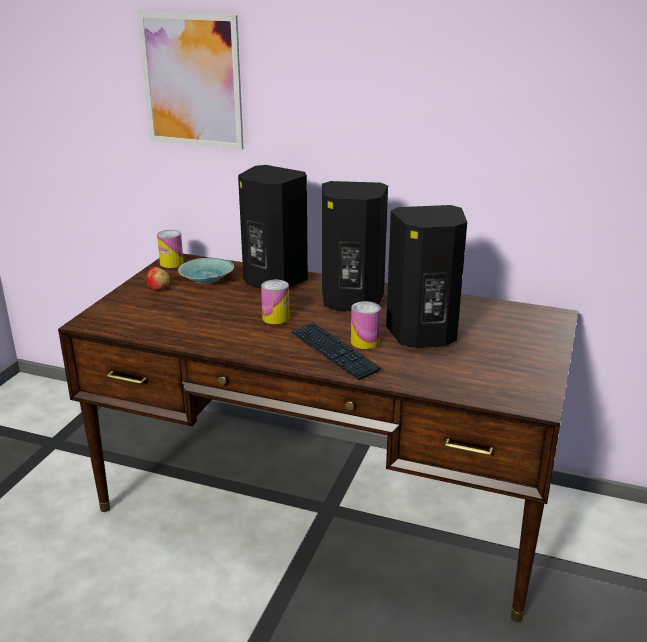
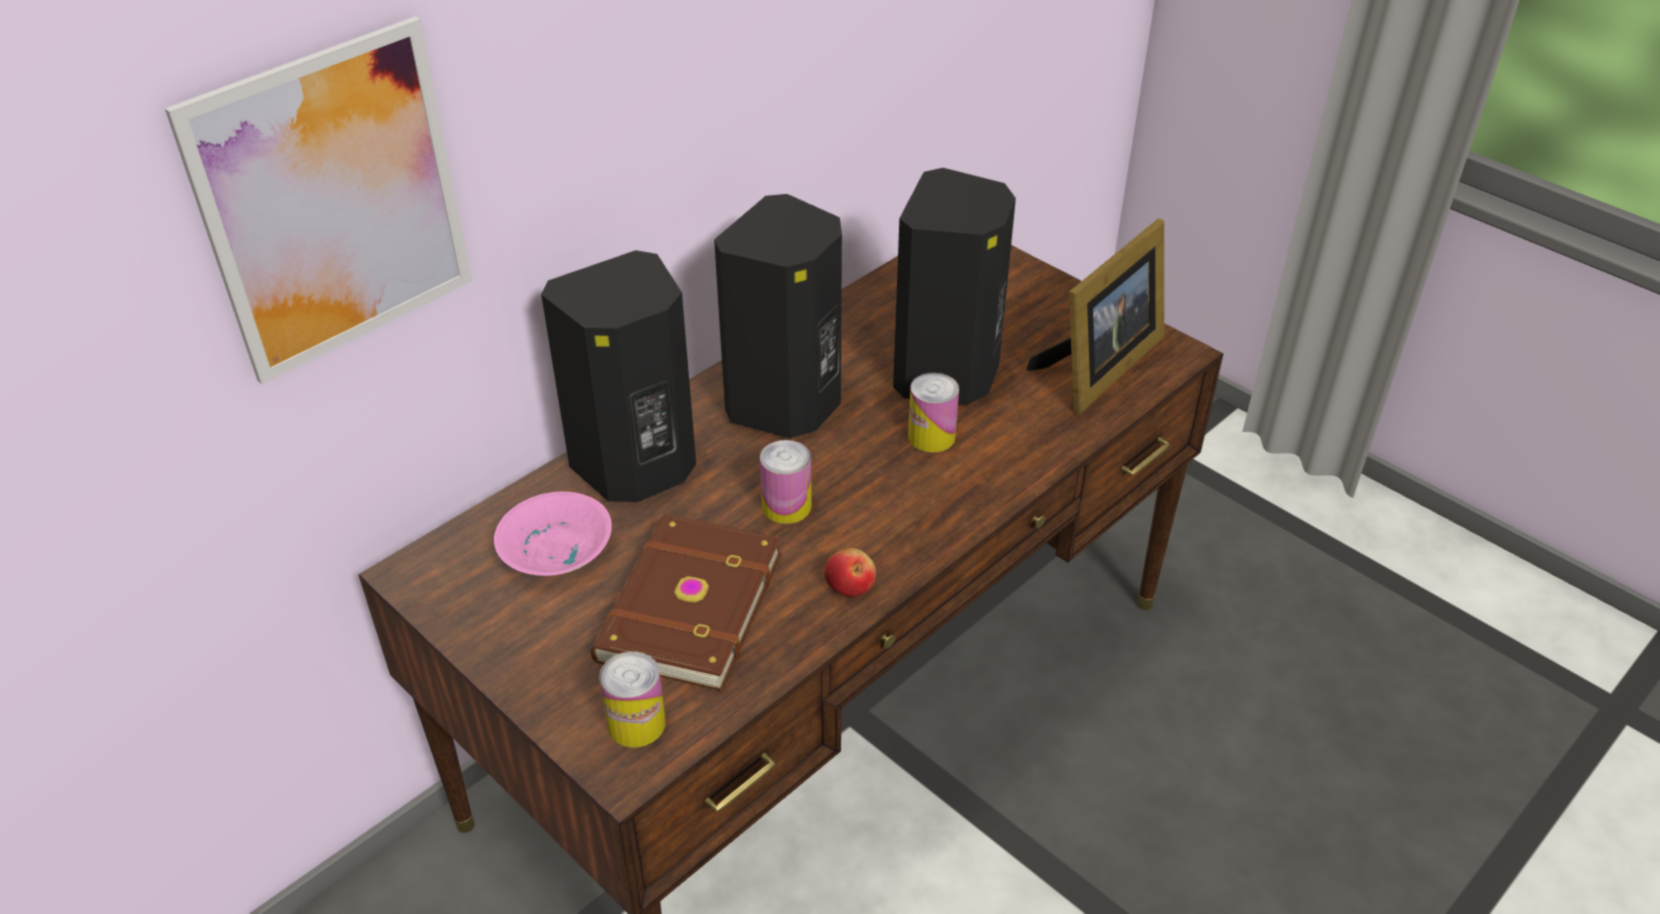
camera: 65 degrees left, 15 degrees up
(158, 288) = (542, 628): apple -> apple (850, 585)
(171, 263) = (431, 582): can -> can (636, 723)
(190, 312) = (686, 606): none -> brown book
(205, 279) = (555, 553): turquoise bowl -> pink bowl
(333, 352) = (944, 478): keyboard -> none
(485, 379) = (1099, 368): none -> picture frame

